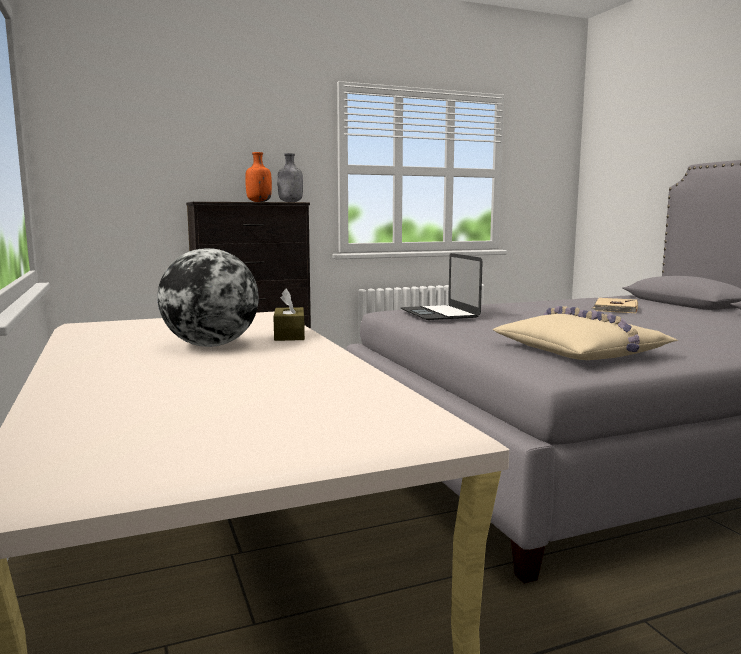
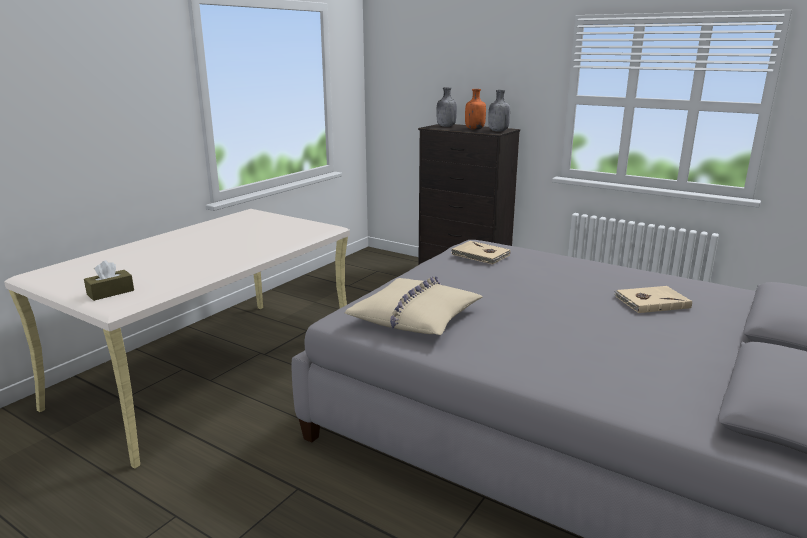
camera: 55 degrees right, 10 degrees up
(210, 345) = (227, 241): globe -> none
(214, 201) = (445, 126): none -> grey bottle
(289, 335) = (269, 245): brown tissue box -> brown tissue box (110, 292)
(439, 313) = (480, 255): laptop -> beige book

